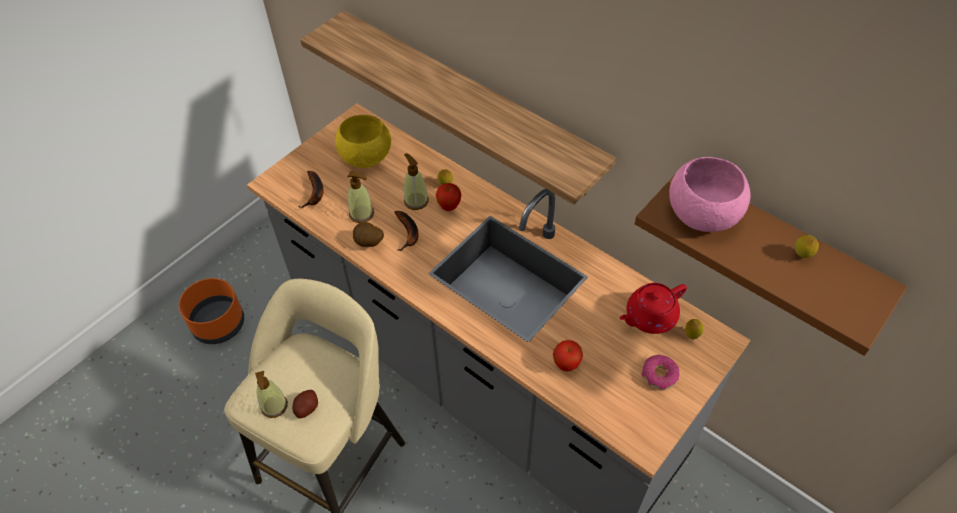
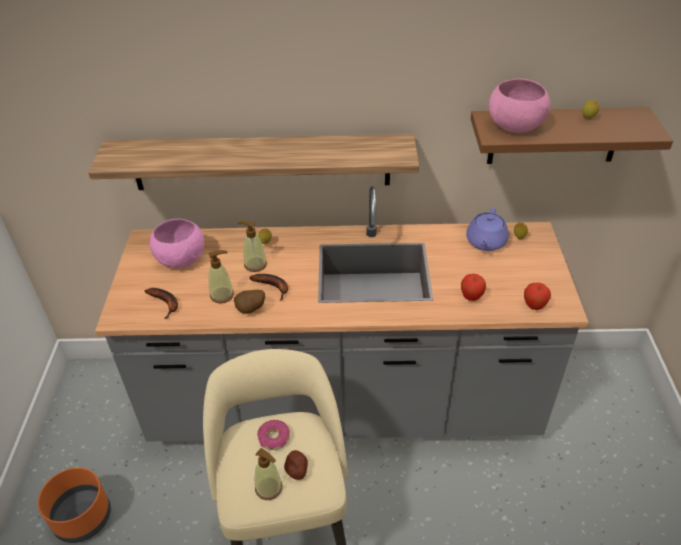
camera: 40 degrees left, 10 degrees down
(366, 157) = (181, 258): yellow bowl -> pink bowl
(449, 207) = (284, 255): apple -> apple (534, 306)
(649, 317) = (485, 242): red teapot -> purple teapot
(659, 375) = (528, 269): donut -> donut (274, 438)

